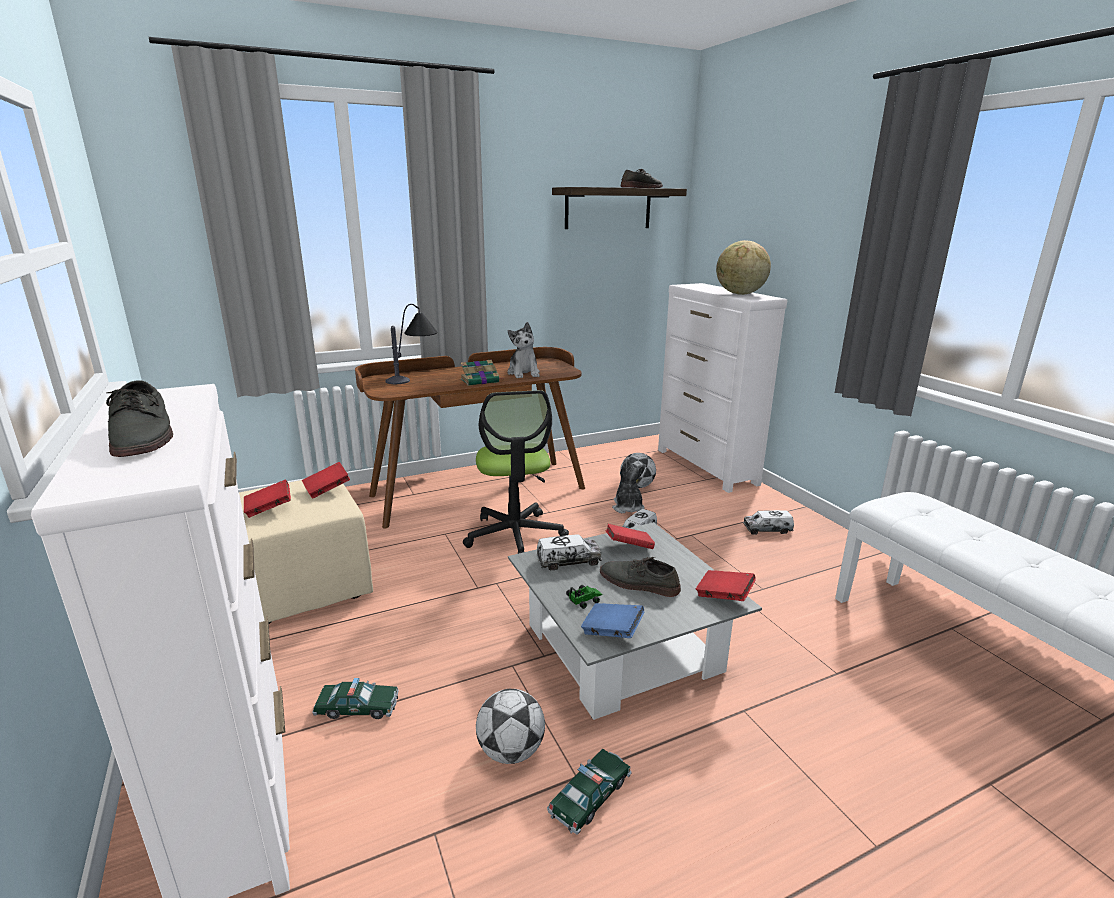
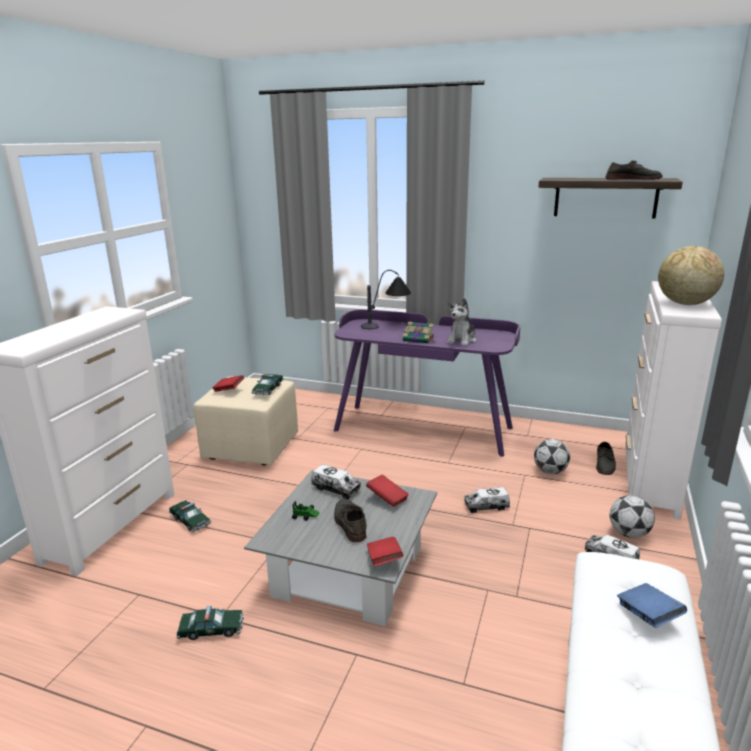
camera: 45 degrees right, 0 degrees up
(143, 435) = (62, 330): grey shoe -> grey shoe (605, 464)
(327, 490) = (268, 389): red book -> toy car
(478, 491) = (423, 428): brown desk -> purple desk
(511, 751) = (214, 584): football -> football (628, 533)
(515, 535) = (399, 468): office chair -> none
(612, 632) = (283, 539): blue book -> blue book (648, 616)
(627, 507) = (513, 484): plush toy -> none

